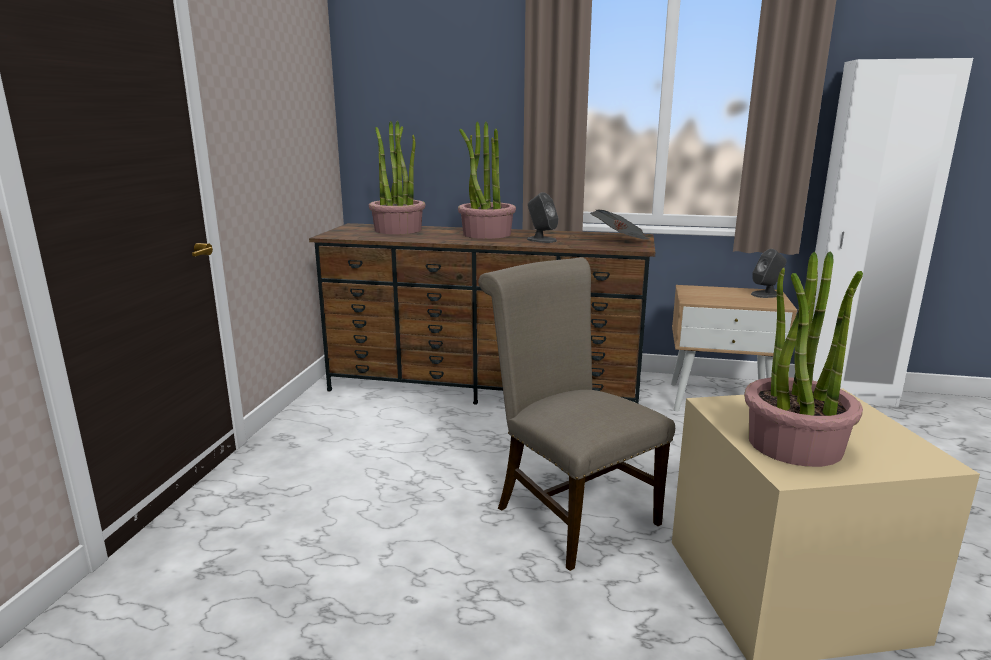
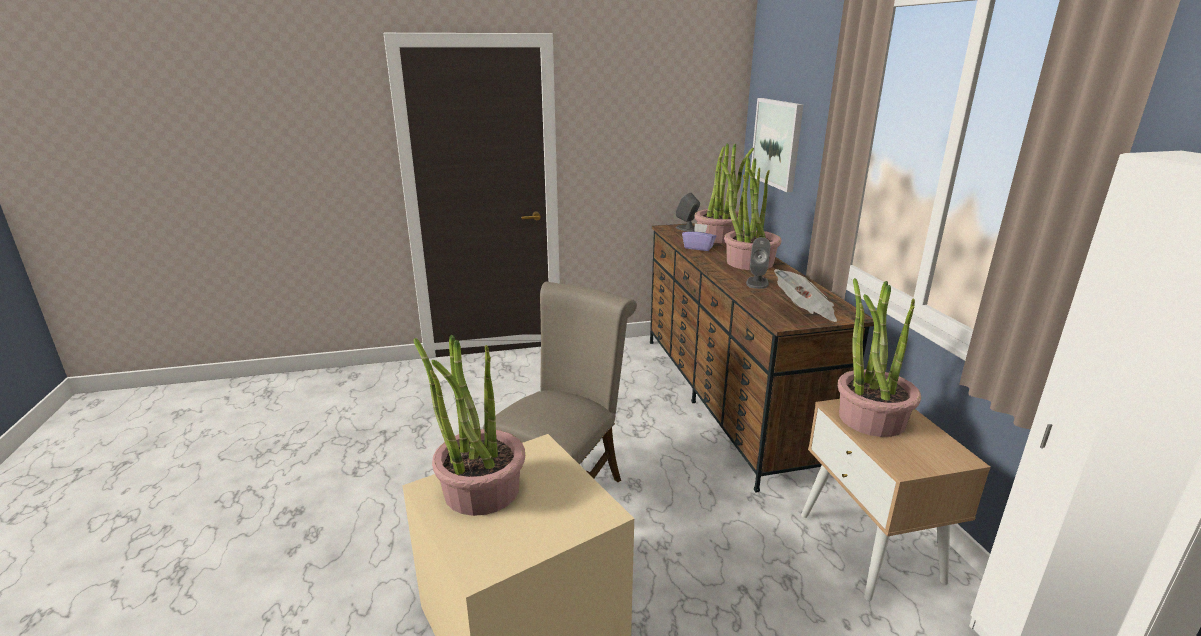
camera: 65 degrees right, 5 degrees up
(412, 121) = (777, 143): none -> picture
(418, 237) = (698, 248): none -> purple tissue box
(712, 297) = (871, 418): none -> potted plant
(766, 294) = (942, 455): grey speaker -> grey speaker (687, 228)

